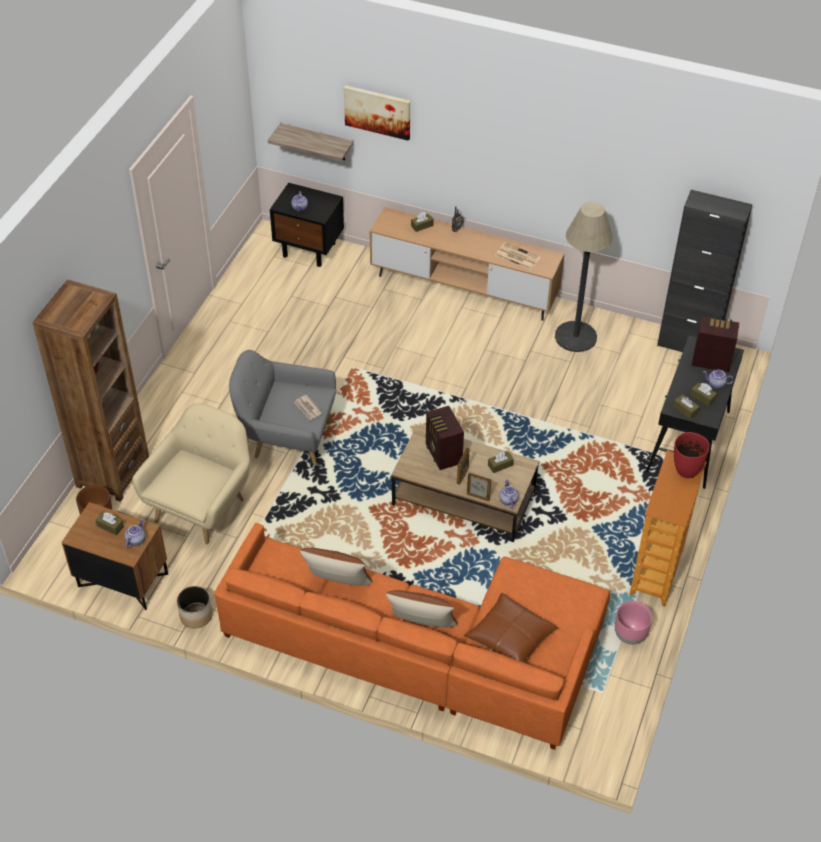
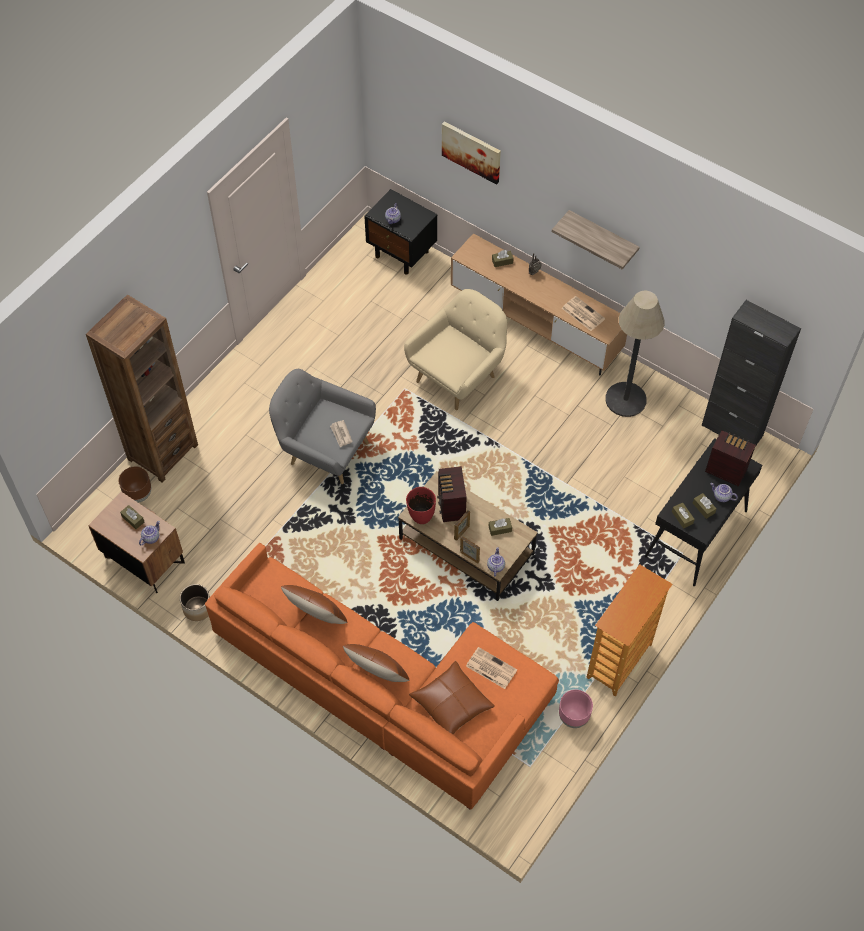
camera: 15 degrees right, 10 degrees up
(202, 506) = (231, 502): beige armchair -> beige armchair (458, 375)
(317, 142) = (417, 161): shelf -> shelf (602, 237)
(538, 594) = (490, 668): none -> newspaper
(686, 470) = (649, 589): red vase -> red vase (421, 516)

